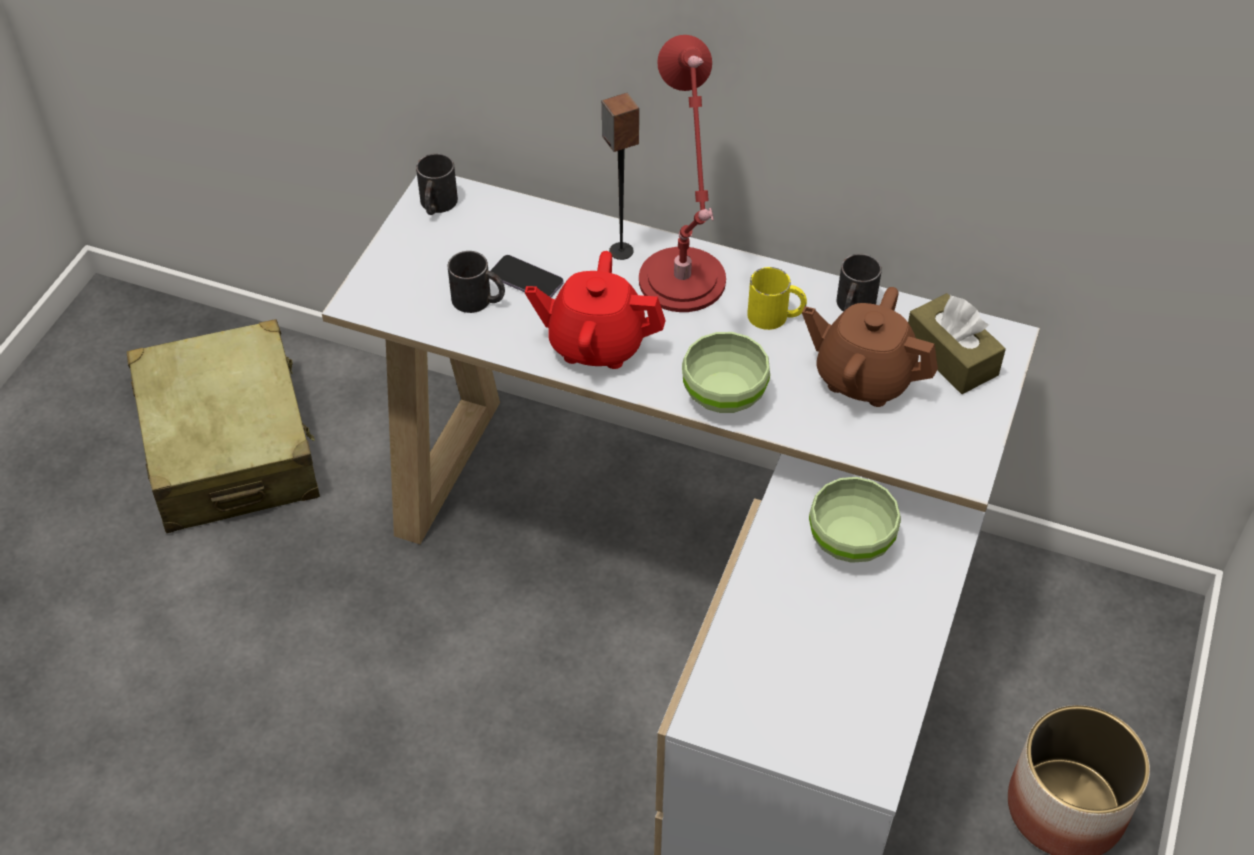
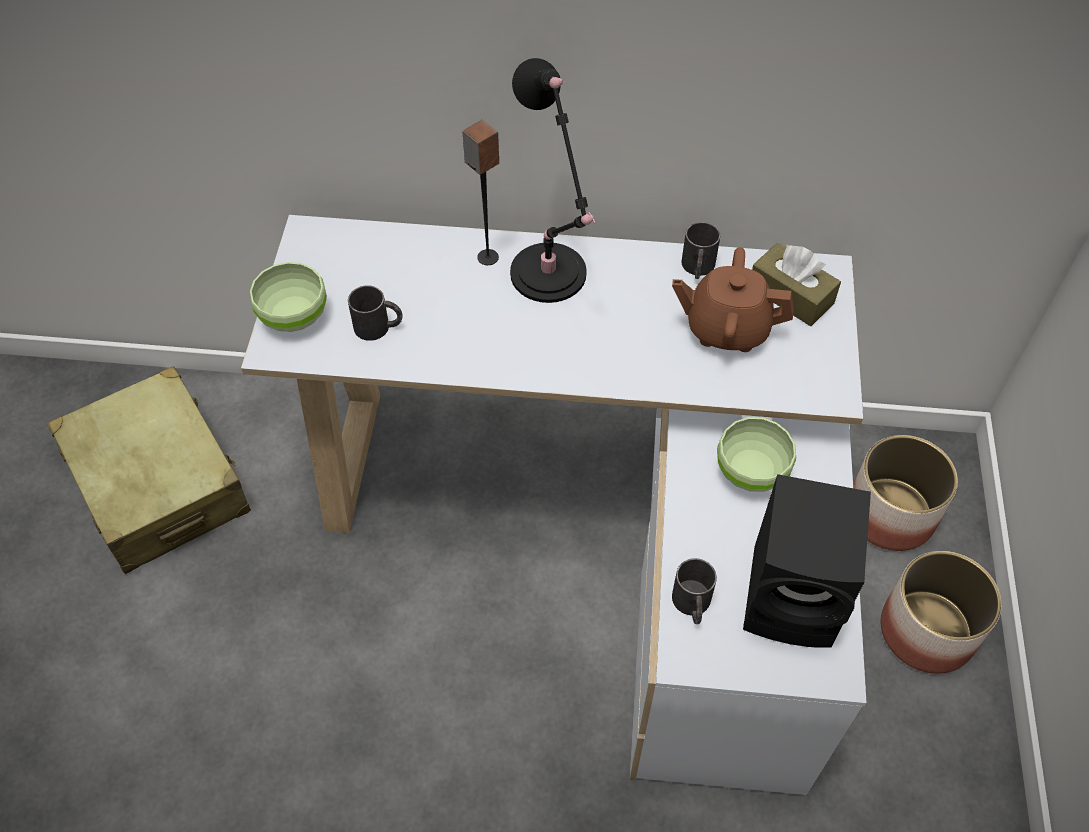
camera: 15 degrees left, 5 degrees up
(436, 205) = (313, 247): black mug -> black mug (692, 605)
(526, 280) = (414, 299): phone -> none
(596, 344) = (493, 345): red teapot -> none
(682, 286) = (550, 278): red table lamp -> black table lamp
(723, 394) = (617, 368): green bowl -> green bowl (293, 315)
(776, 316) = (637, 289): yellow mug -> none
(853, 685) = (795, 598): none -> black speaker
(1065, 665) = (891, 514): none -> planter

